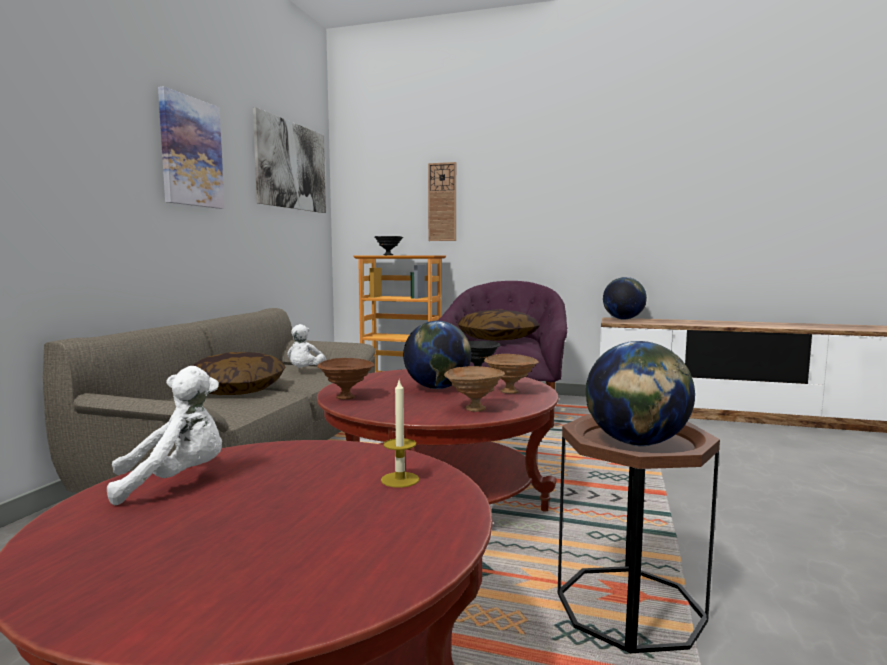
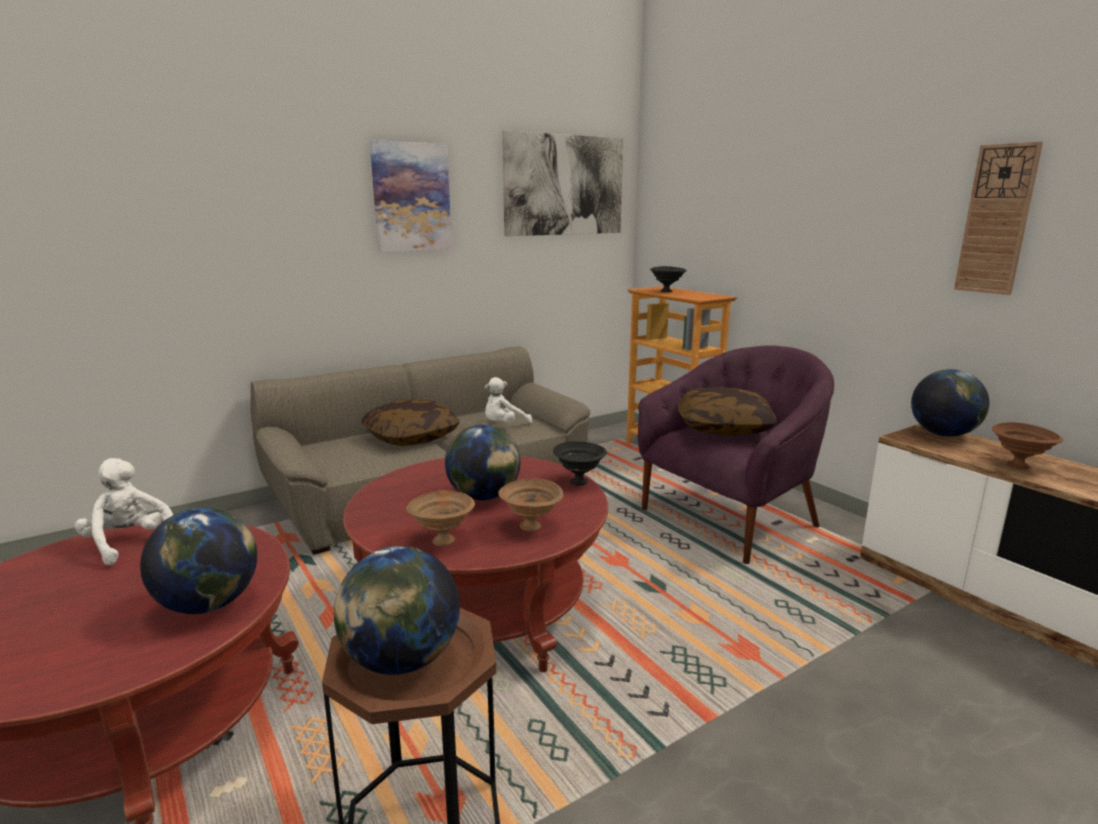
camera: 40 degrees right, 10 degrees up
(175, 481) = (130, 544): white plush toy -> white plush toy turned 150 degrees counterclockwise
(347, 397) = (393, 486): brown bowl -> brown bowl (1019, 466)
(400, 480) = (209, 605): candle -> globe
(442, 202) = (741, 225): wall clock -> wall clock (996, 220)

